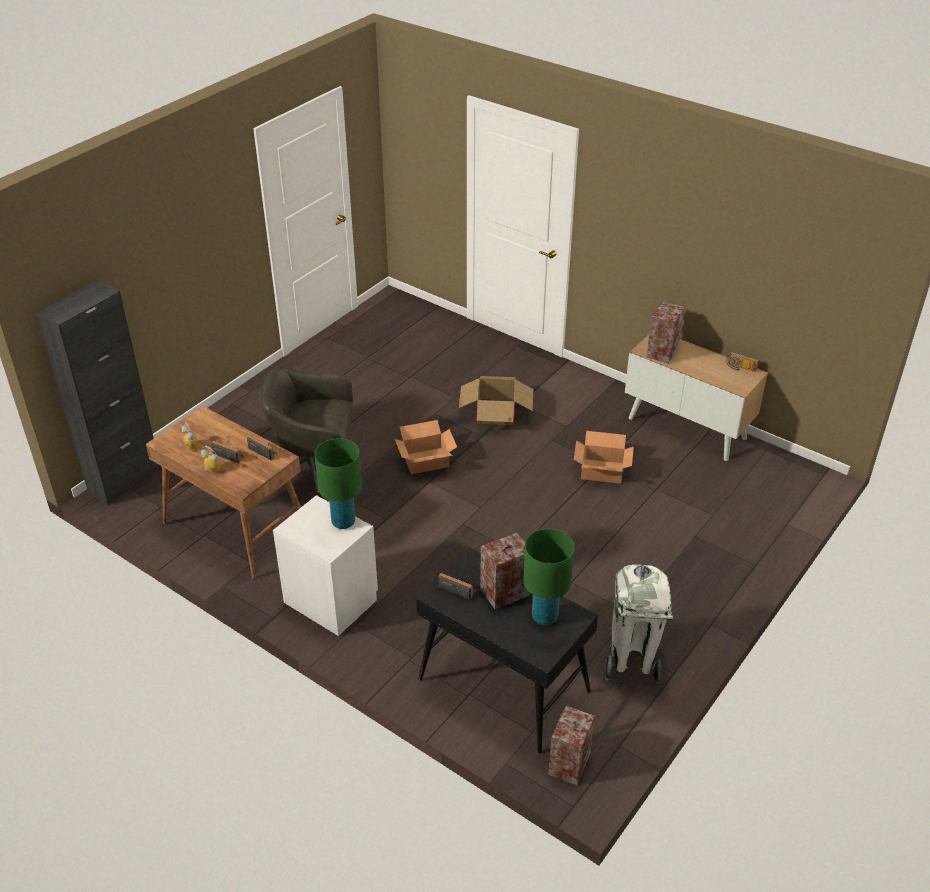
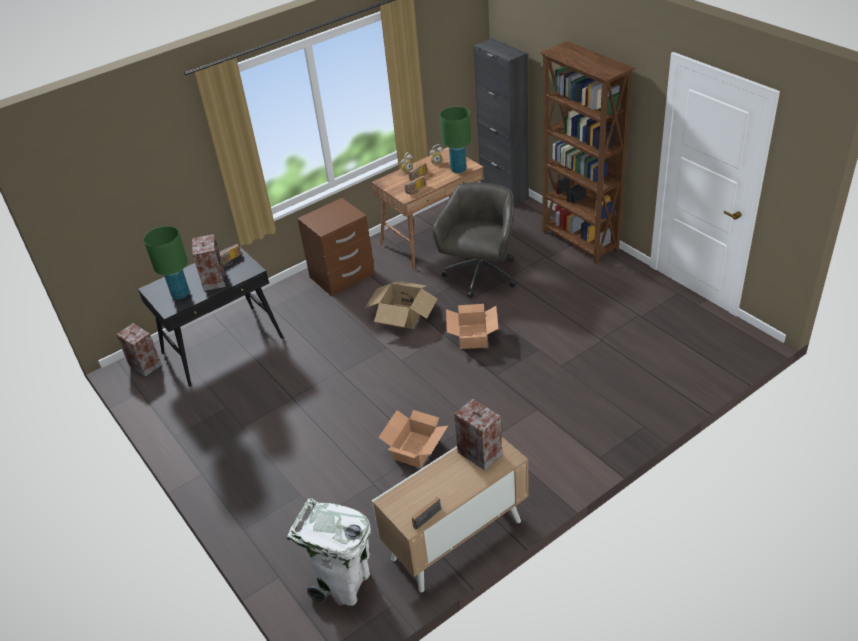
camera: 110 degrees right, 0 degrees up
(240, 406) = (579, 242): none -> brown bookcase
(331, 600) = (342, 276): white nightstand -> brown nightstand
(343, 522) = (331, 224): green table lamp -> green table lamp (458, 169)
(496, 413) = (528, 390): cardboard box -> cardboard box (402, 316)
(632, 660) = (199, 416): white trash can -> white trash can (344, 584)

